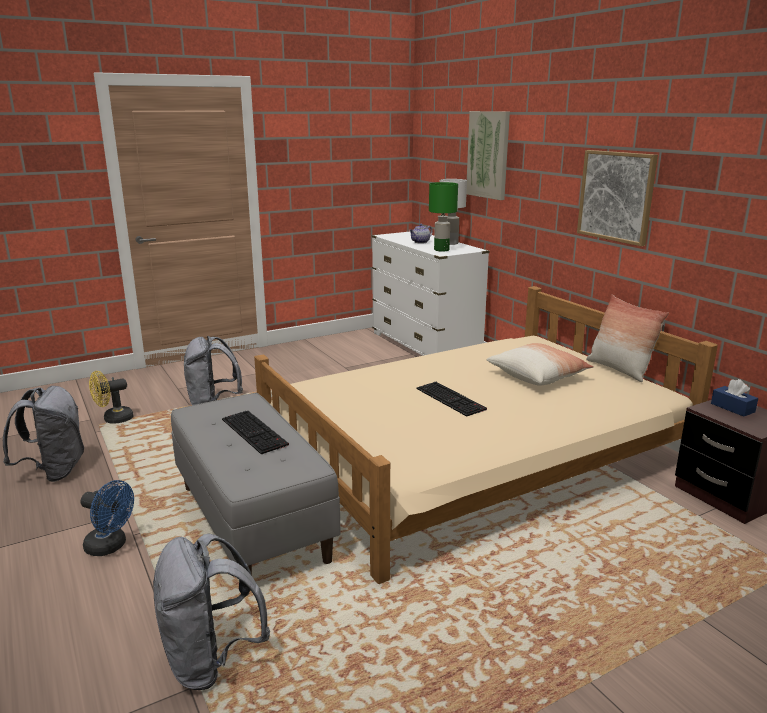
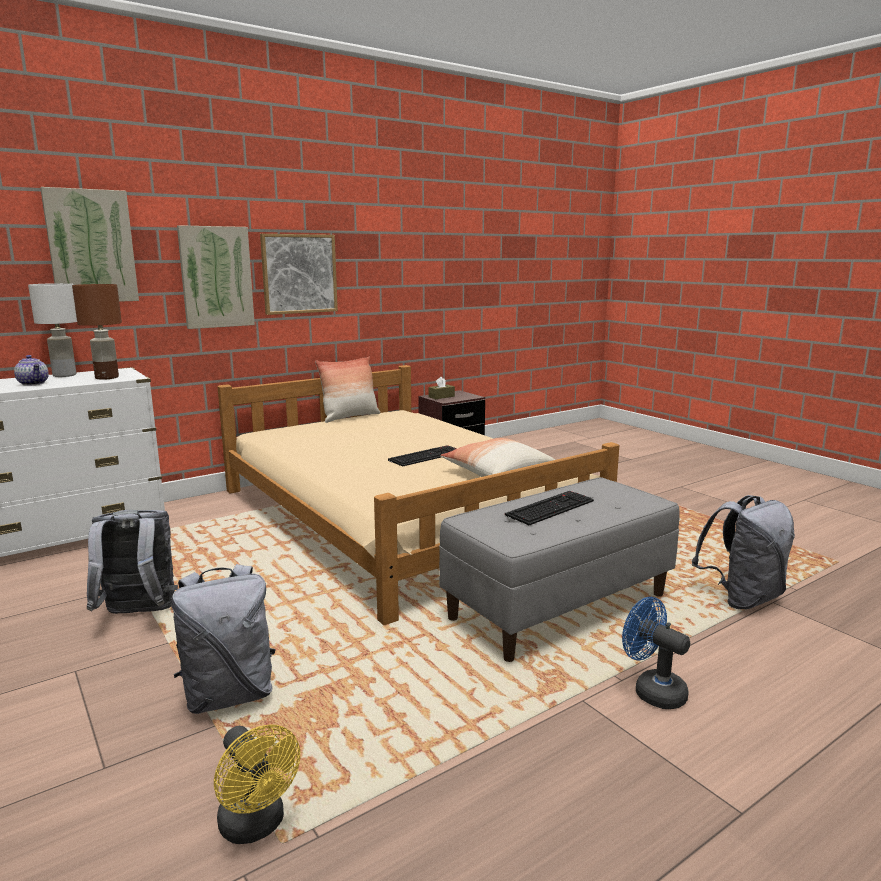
camera: 95 degrees left, 5 degrees down
(54, 471) = (494, 833): grey backpack -> grey backpack (139, 614)
(111, 546) = (652, 690): blue fan -> blue fan turned 60 degrees counterclockwise
(441, 250) = (107, 378): green table lamp -> brown table lamp
(538, 376) = (369, 433): pillow -> pillow (496, 474)
(551, 189) = (216, 277): none -> picture
(732, 408) = (441, 396): blue tissue box -> brown tissue box

